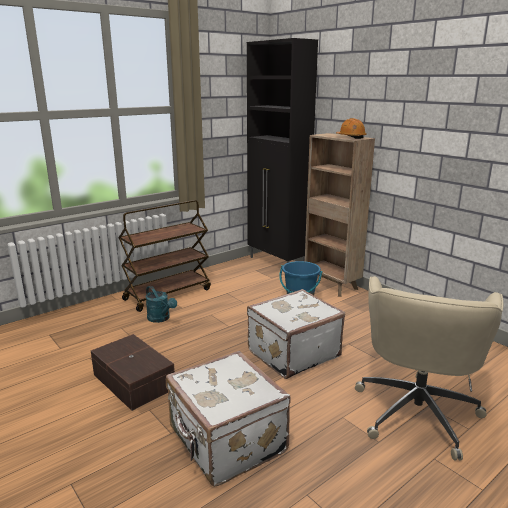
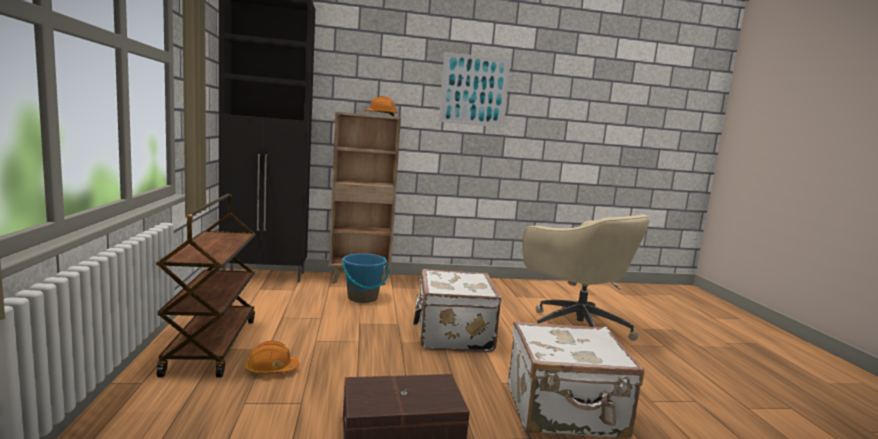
camera: 60 degrees left, 10 degrees down
(161, 319) = (271, 369): turquoise watering can -> orange hard hat
(455, 105) = (474, 90): none -> picture

